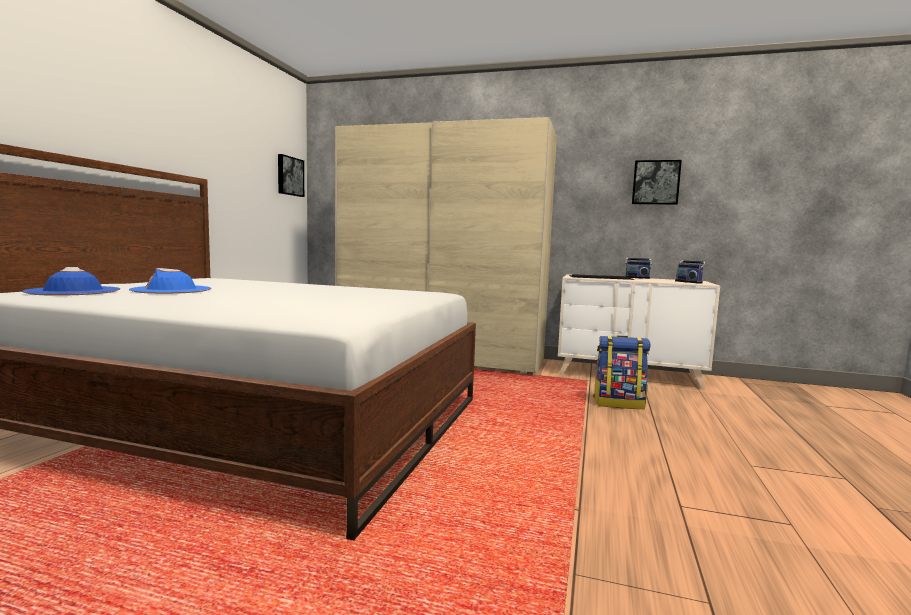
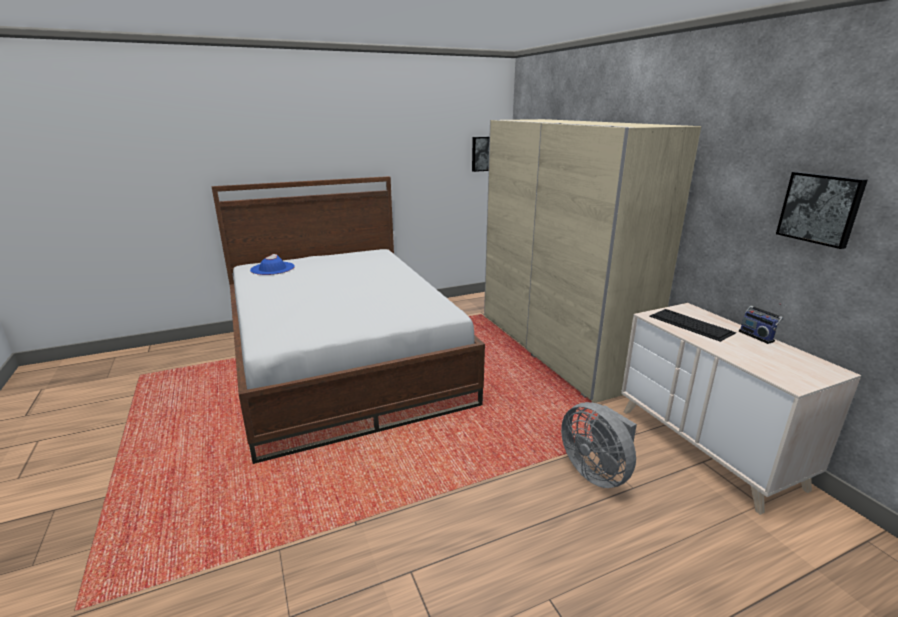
camera: 50 degrees right, 15 degrees up
(171, 290) = (312, 274): blue hat -> none
(619, 403) = (596, 472): backpack -> grey fan
(689, 282) = (789, 371): radio -> none

